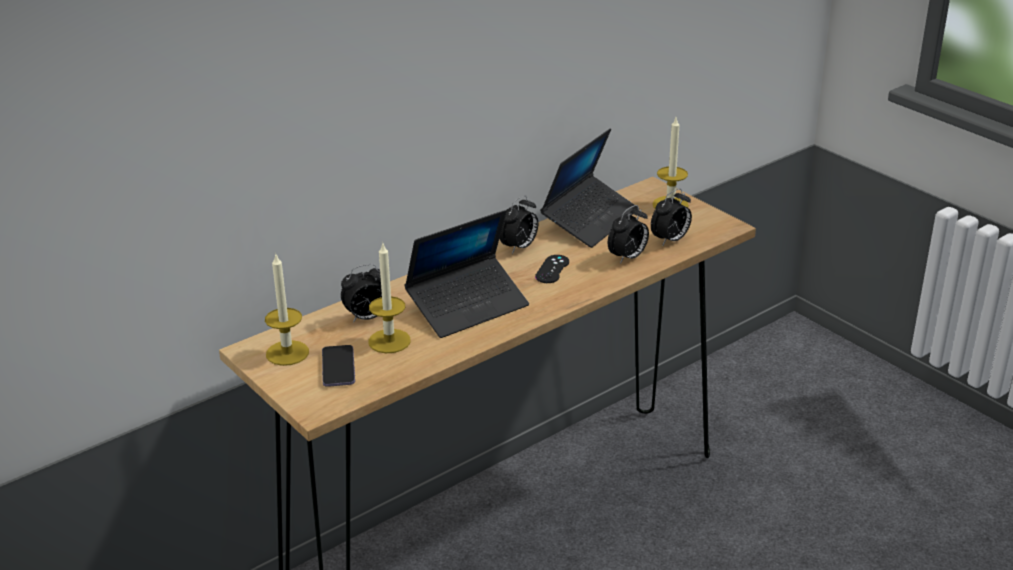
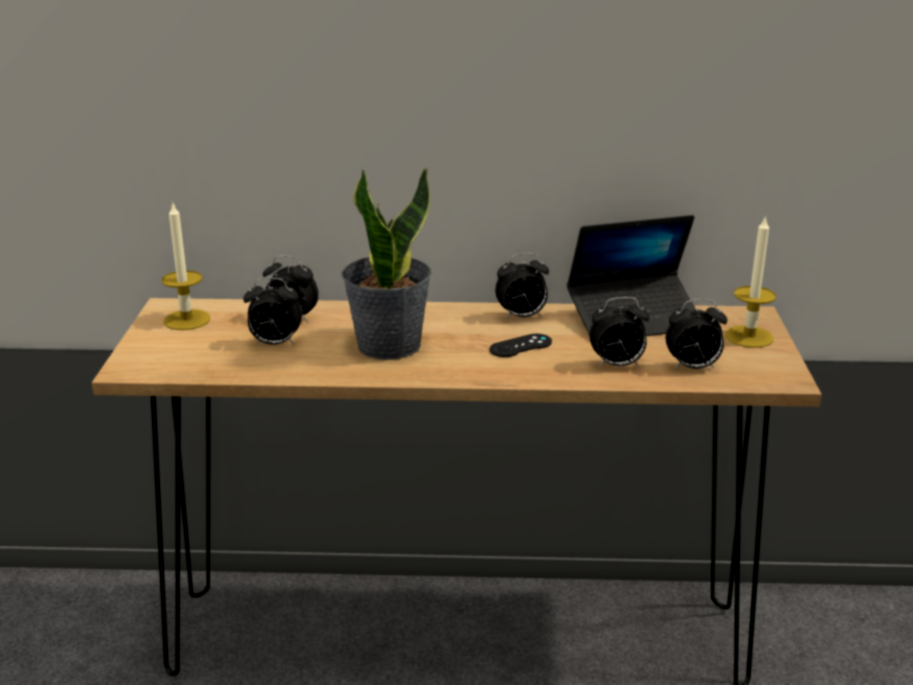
camera: 40 degrees right, 5 degrees down
(338, 368) = (200, 346): phone -> none
(389, 341) = (275, 344): candle -> alarm clock
(468, 306) = (388, 345): laptop -> potted plant

